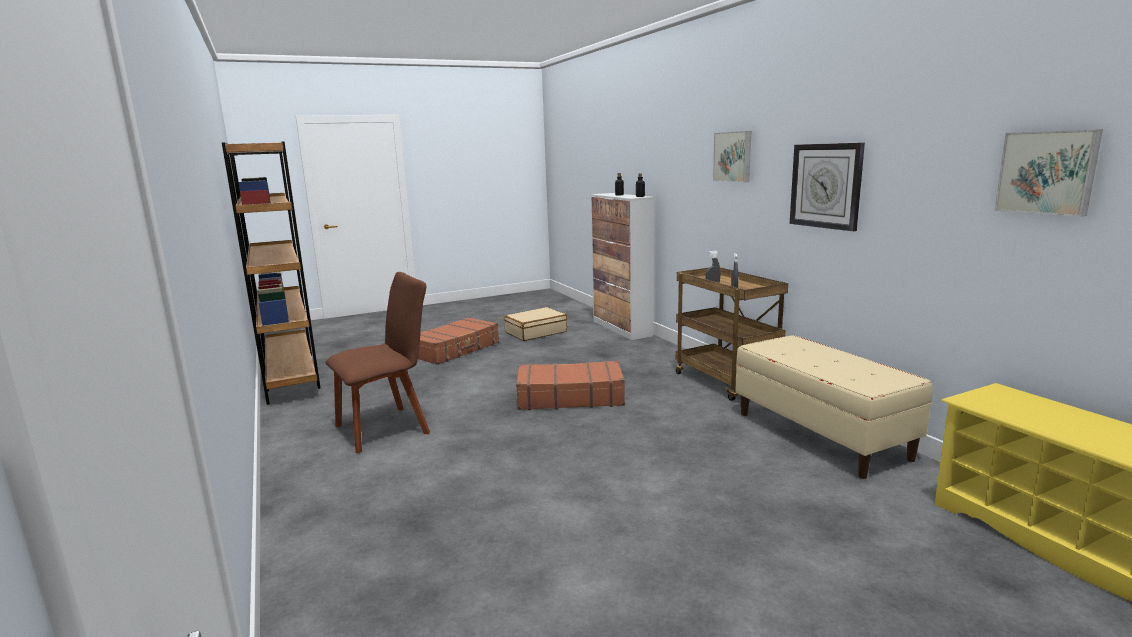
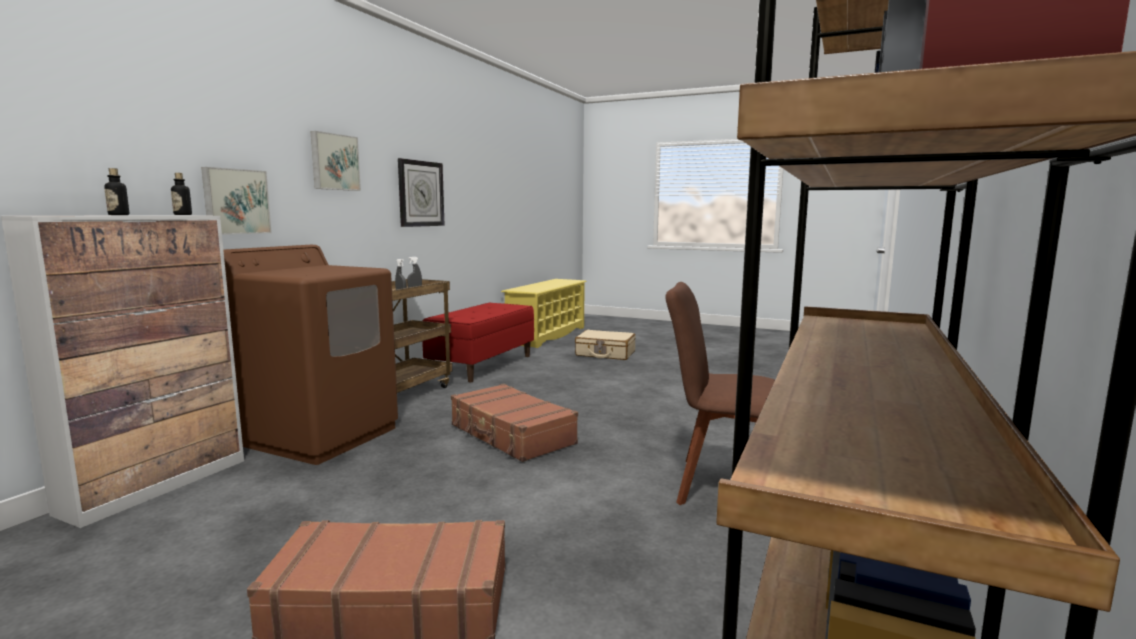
camera: 130 degrees left, 5 degrees down
(536, 332) = (192, 561): beige suitcase -> beige suitcase (605, 353)
(650, 354) = (320, 435): none -> brown washing machine
(821, 435) = (482, 365): beige bench -> red bench
(1047, 172) = (501, 186): picture -> picture (235, 201)

